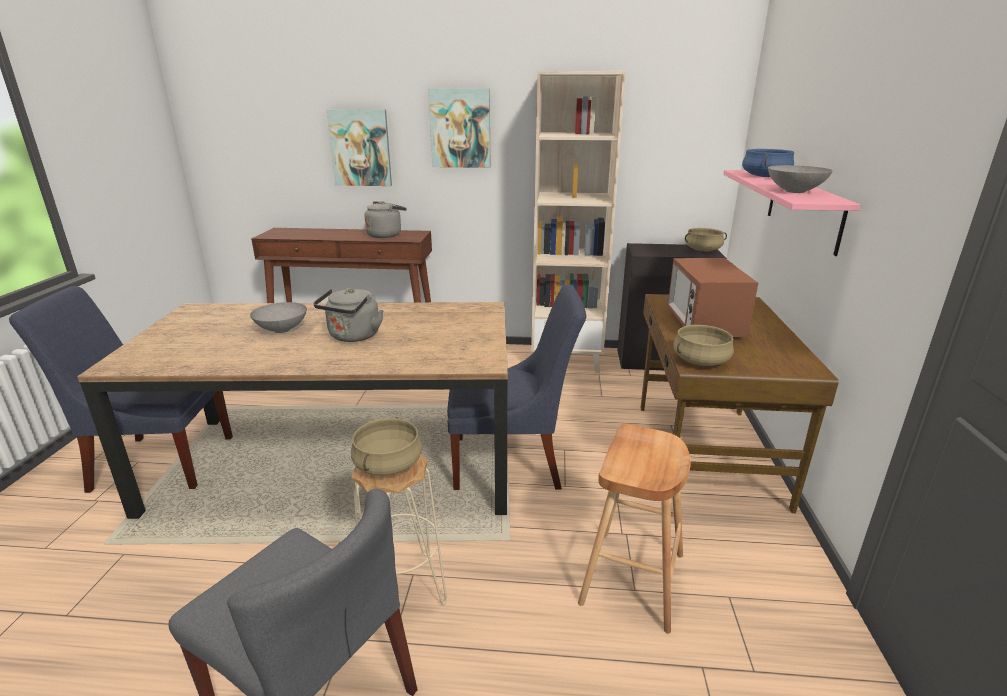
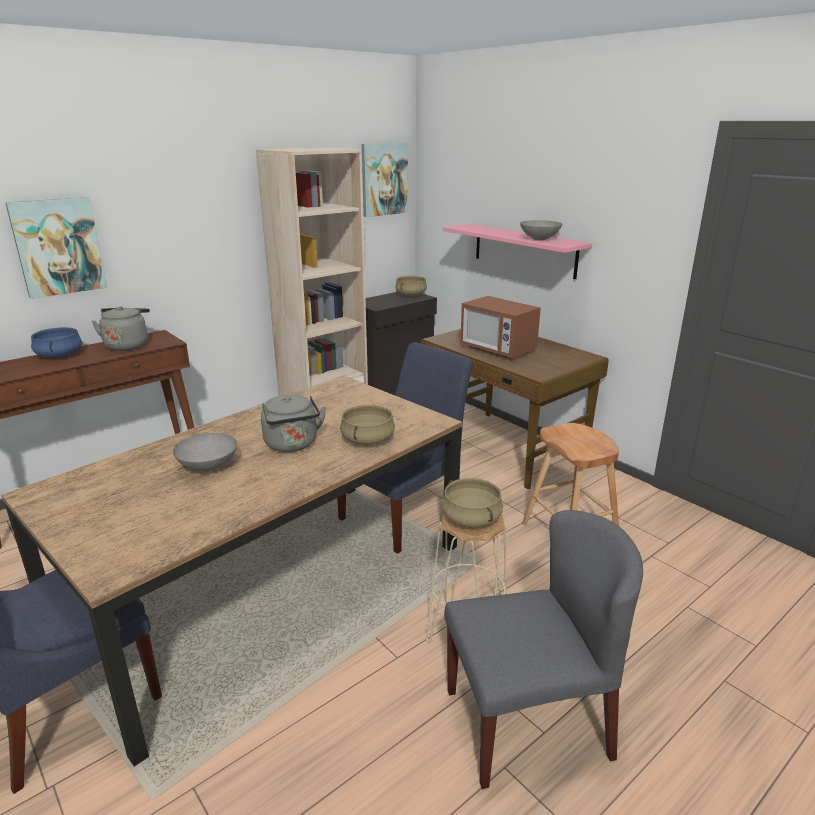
camera: 45 degrees left, 0 degrees up
(460, 128) = (180, 211): picture -> picture (384, 179)
(700, 361) = (537, 371): beige cooking pot -> beige cooking pot (367, 439)
(765, 176) = (486, 229): blue cooking pot -> blue cooking pot (60, 355)

